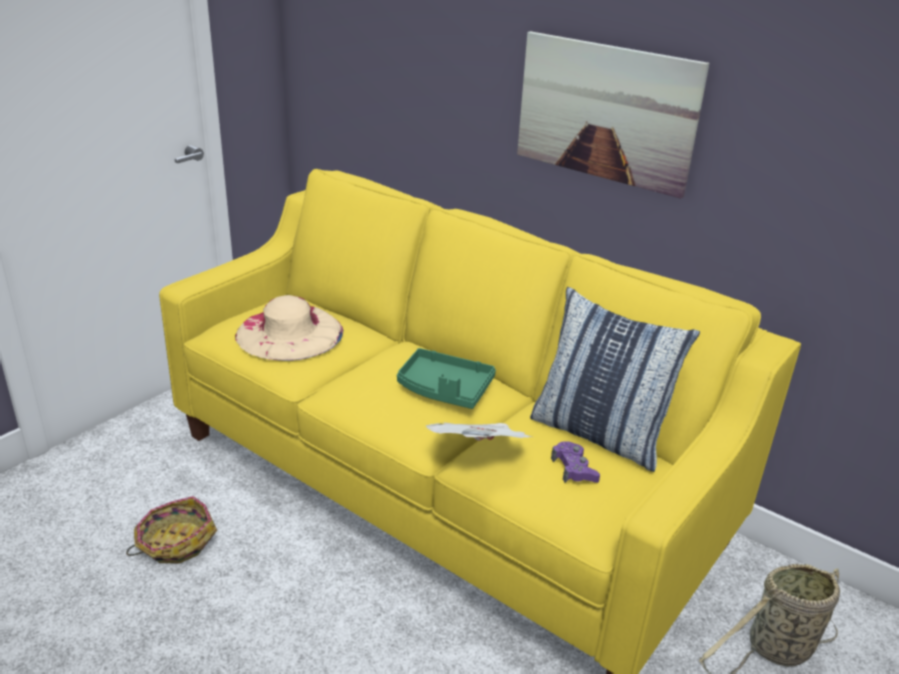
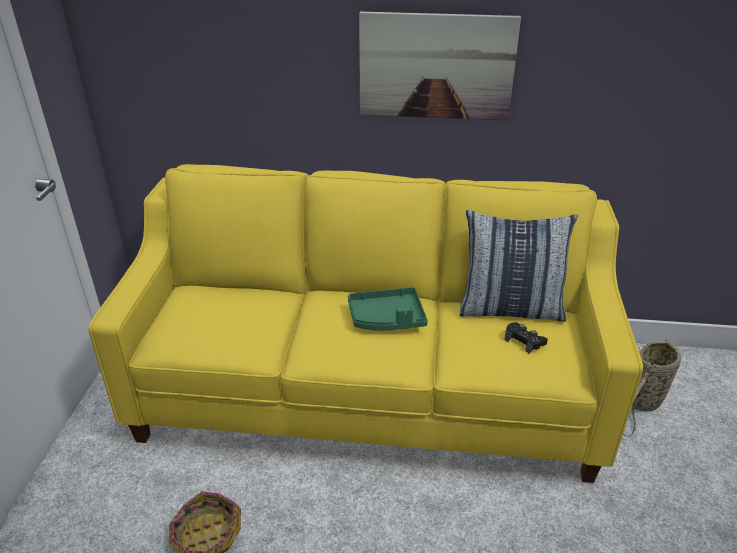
camera: 30 degrees left, 5 degrees up
(289, 332) = (223, 320): beige hat -> none
(479, 453) = (456, 357): newspaper -> none
(574, 469) = (524, 341): purple game controller -> black game controller

